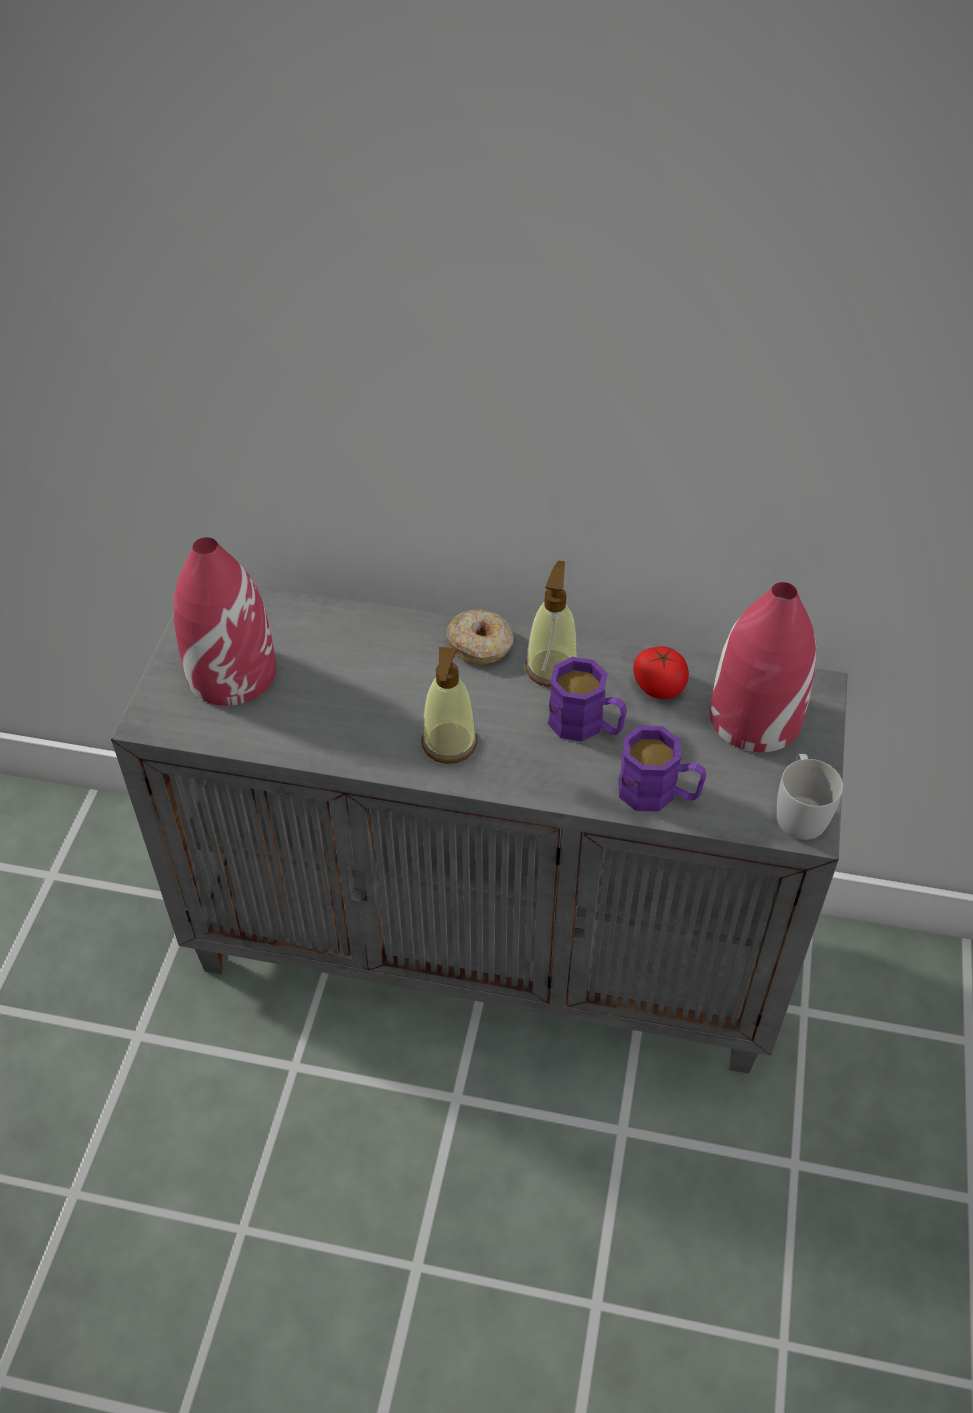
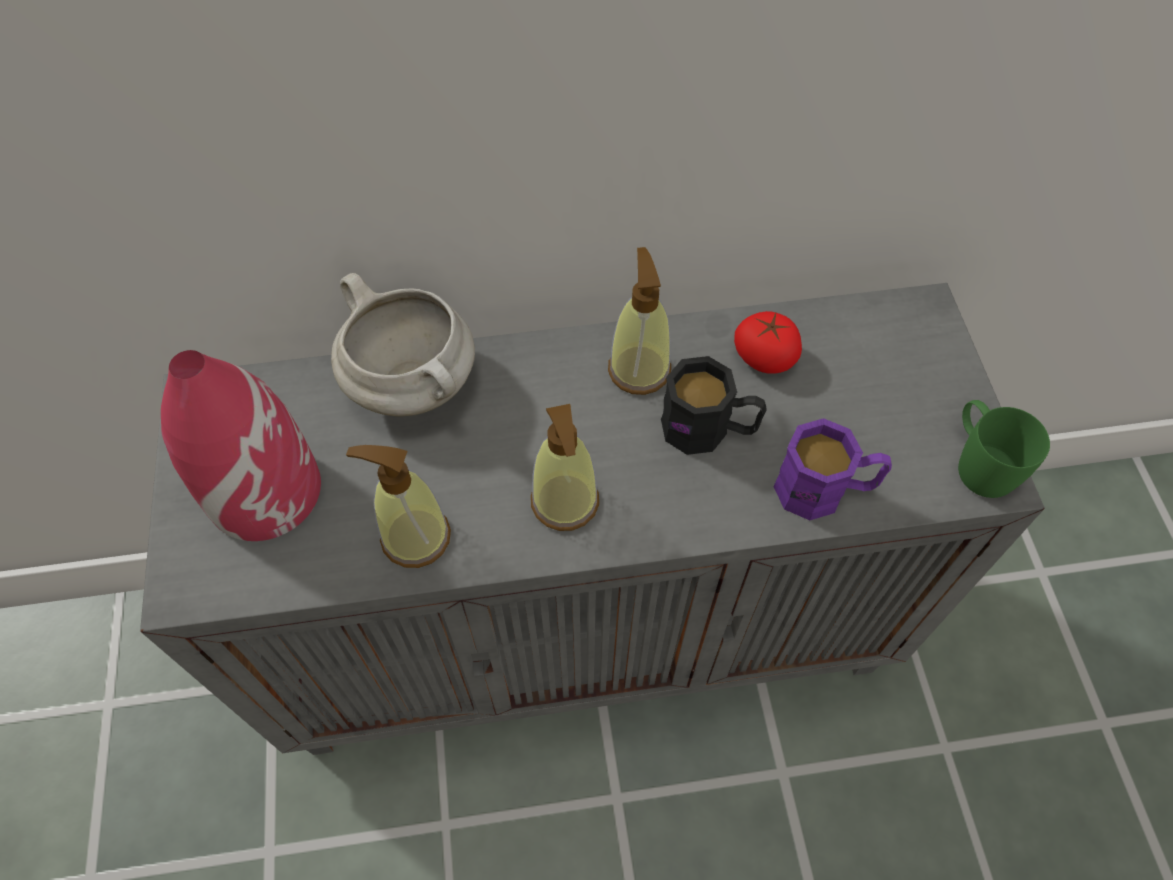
camera: 20 degrees left, 10 degrees up
(327, 734) = (415, 537): none -> soap dispenser
(372, 631) = (415, 384): none -> white cooking pot
(481, 645) = (548, 364): donut -> none
(586, 725) = (708, 429): purple mug -> black mug
(754, 718) = (880, 364): red vase -> none
(799, 811) = (979, 462): white mug -> green mug

